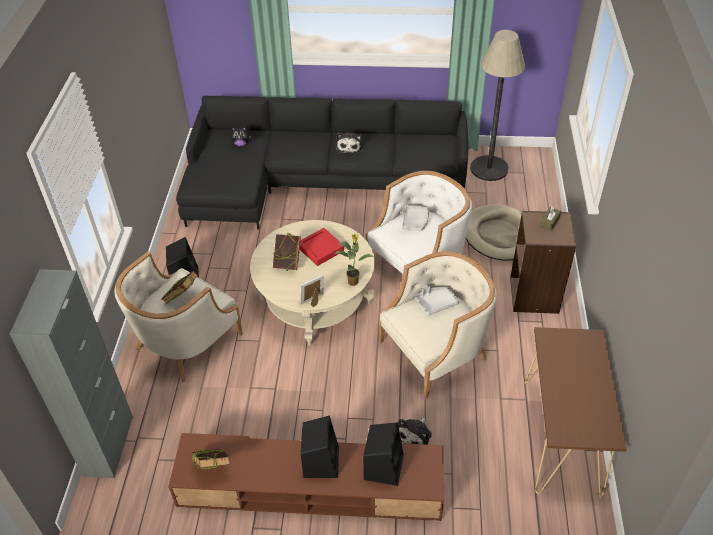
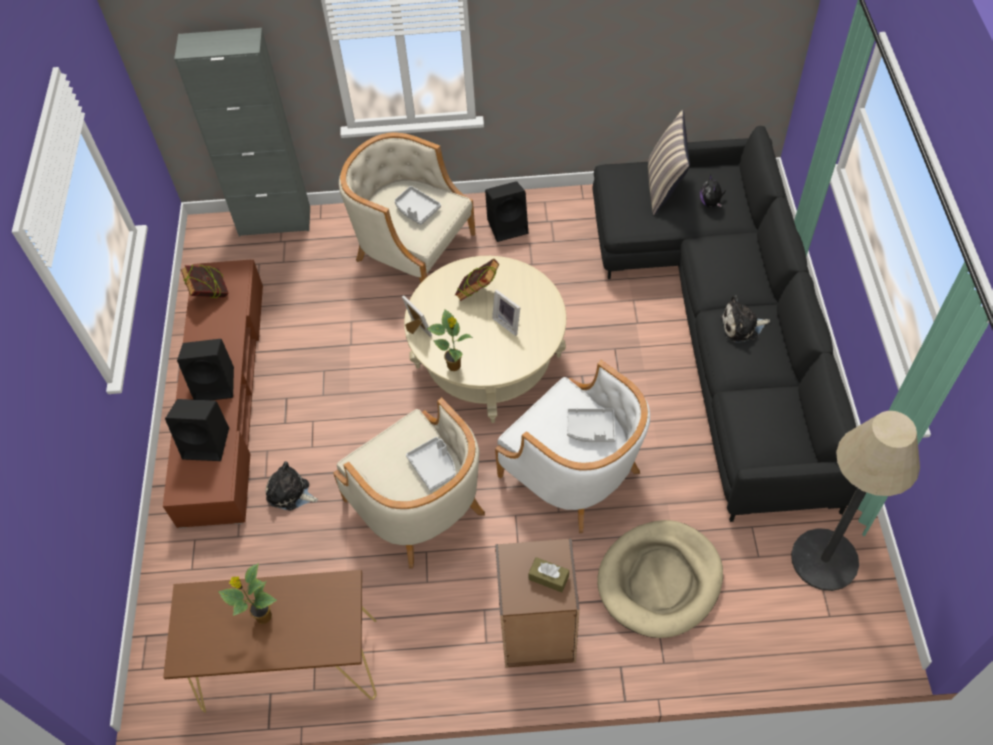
camera: 85 degrees right, 10 degrees up
(182, 299) = (416, 210): book -> grey tray
(218, 163) = (664, 188): none -> pillow
(320, 249) = (508, 323): red tray -> picture frame
(573, 385) = (262, 616): none -> potted plant

